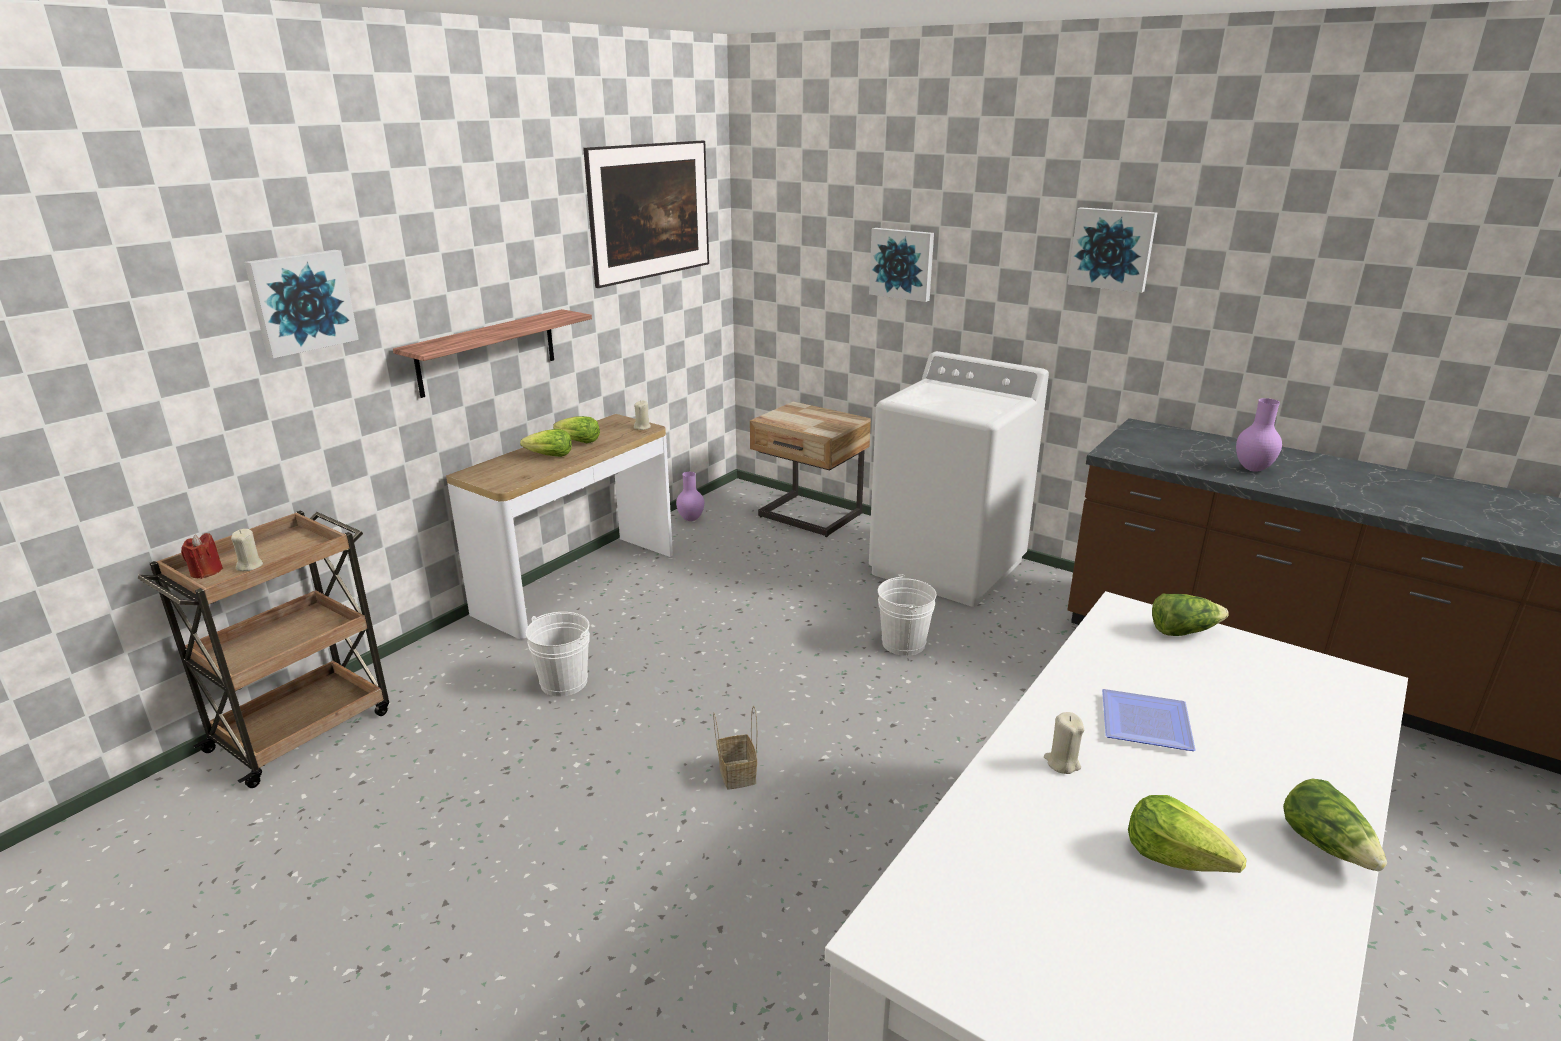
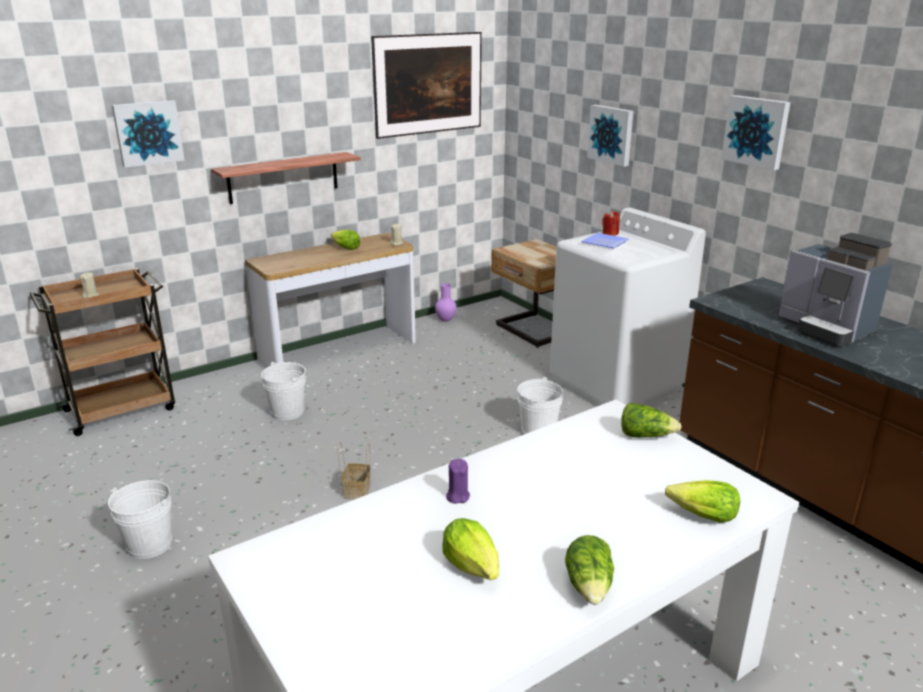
camera: 20 degrees right, 0 degrees up
(206, 572) = (67, 296): red candle -> red candle (610, 233)
(490, 933) = (149, 544): none -> white bucket
(549, 456) = (318, 255): lettuce -> lettuce (703, 516)
(1062, 763) = (457, 496): beige candle -> purple candle
(1148, 726) = (545, 488): plate -> plate (605, 243)
(1253, 469) = (825, 329): purple vase -> coffee machine

